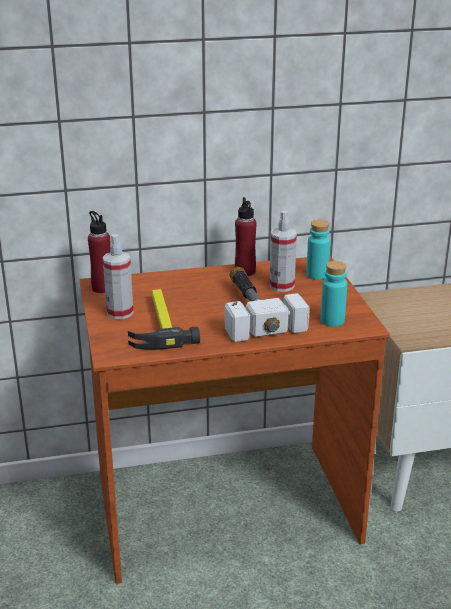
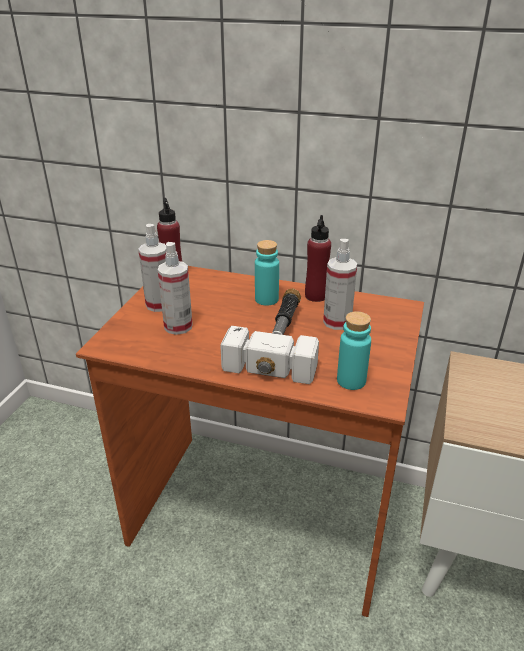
camera: 30 degrees right, 5 degrees up
(158, 323) = (178, 326): hammer -> spray bottle
(317, 275) = (387, 320): turquoise bottle -> turquoise bottle (266, 299)

